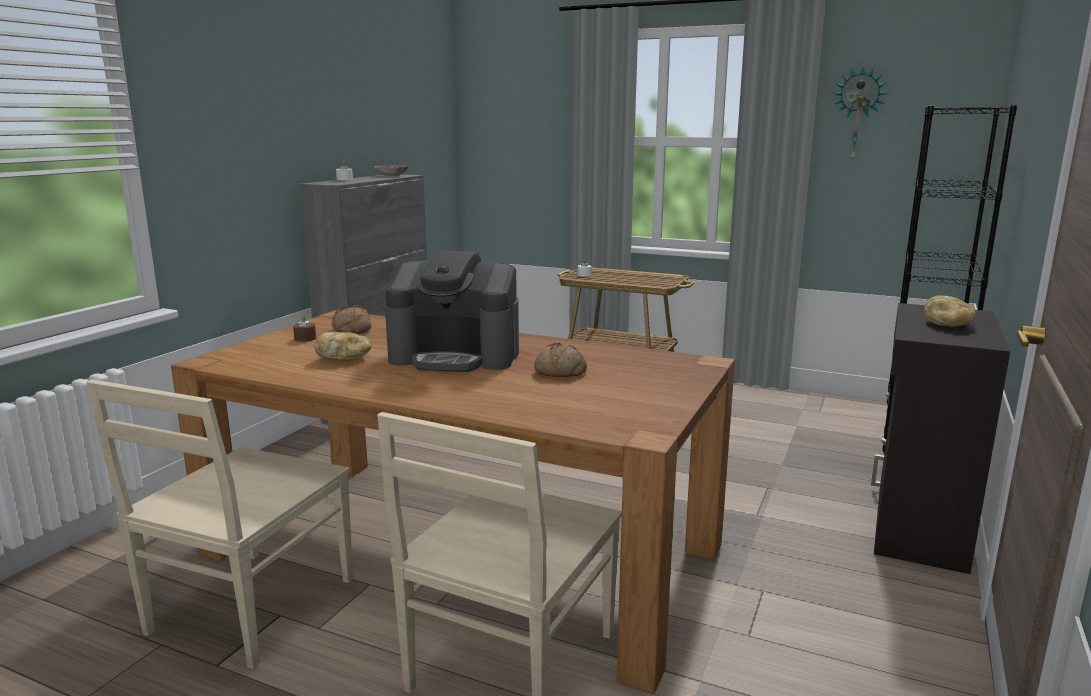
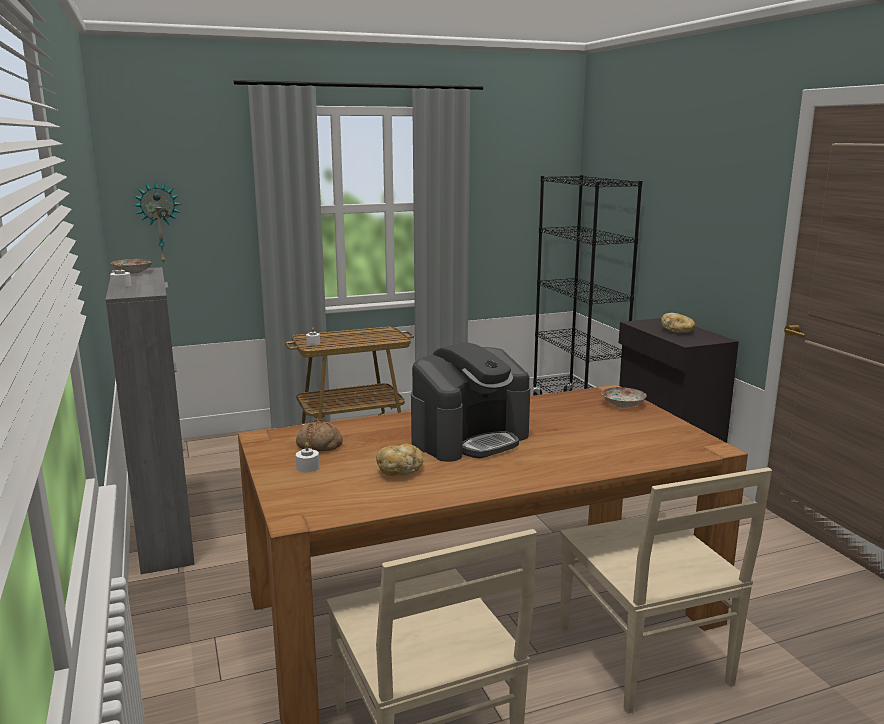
camera: 45 degrees left, 0 degrees up
(305, 338) = (307, 467): brown candle -> white candle
(559, 372) = (564, 426): bread -> none
(680, 374) = (623, 404): none -> plate
(857, 114) = (492, 181): wall clock -> wall clock (159, 222)

